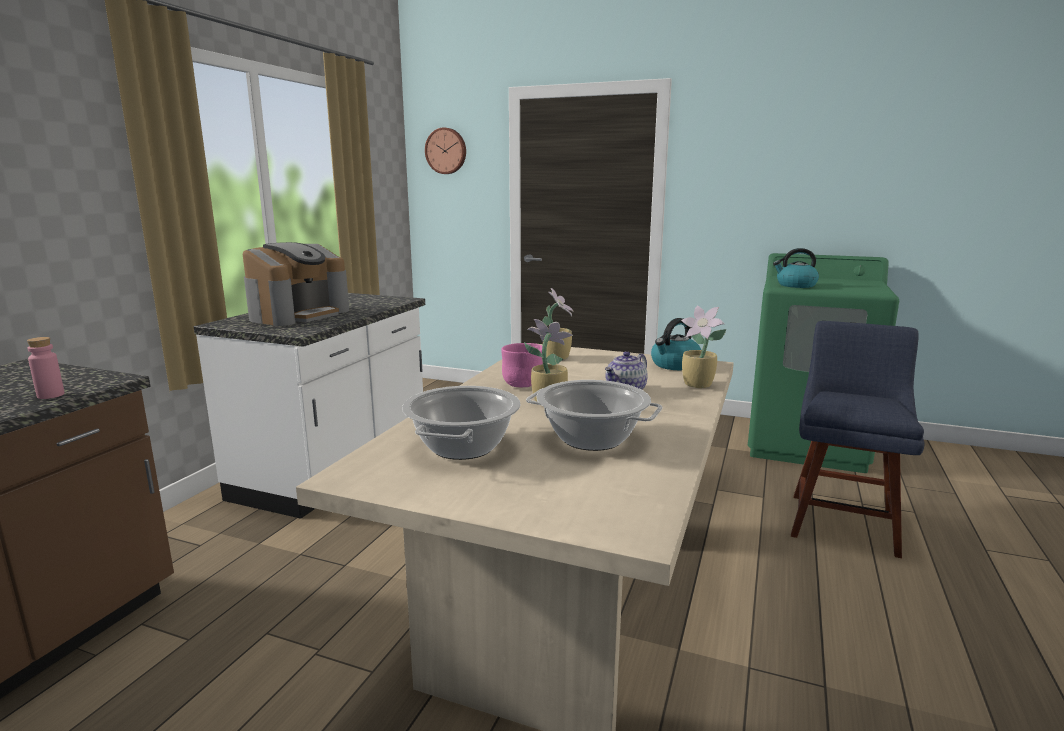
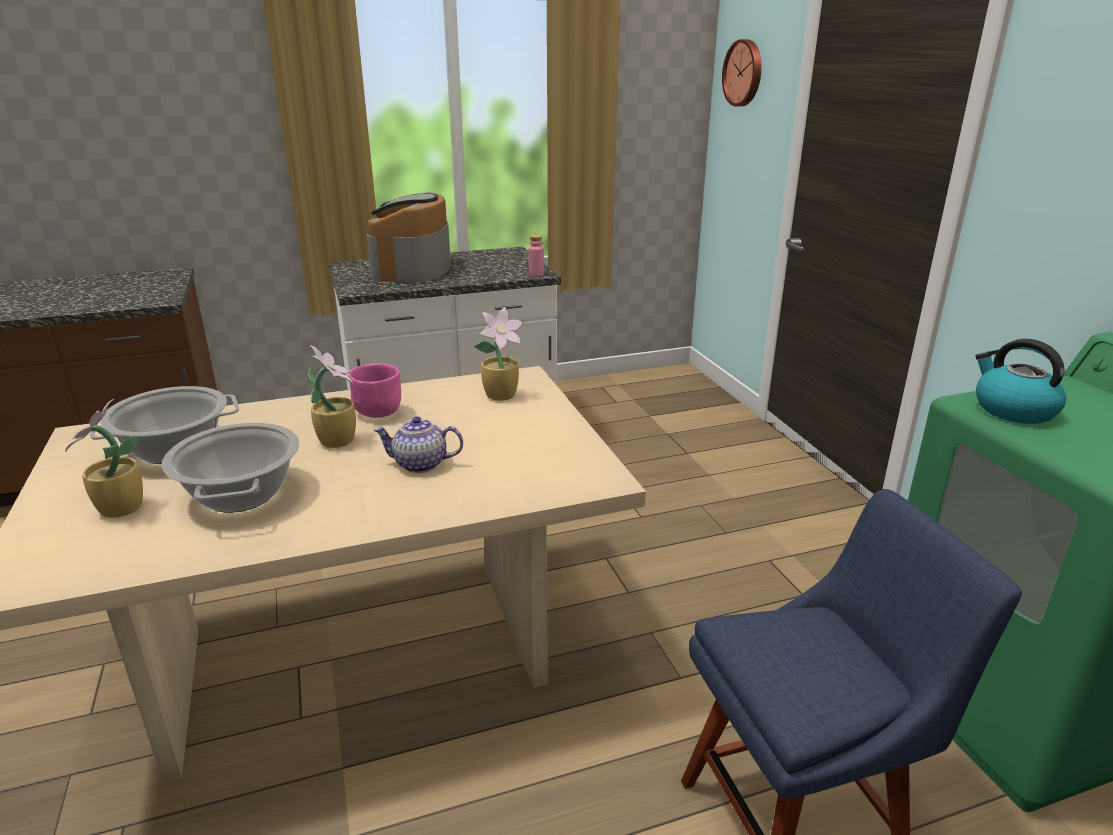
camera: 50 degrees right, 10 degrees up
(50, 395) = (114, 303): pink bottle -> pink bottle (536, 274)
(299, 314) = (412, 269): coffee machine -> coffee machine turned 105 degrees clockwise
(675, 365) = (567, 460): kettle -> none
(698, 385) = (498, 496): potted plant -> potted plant (119, 509)

